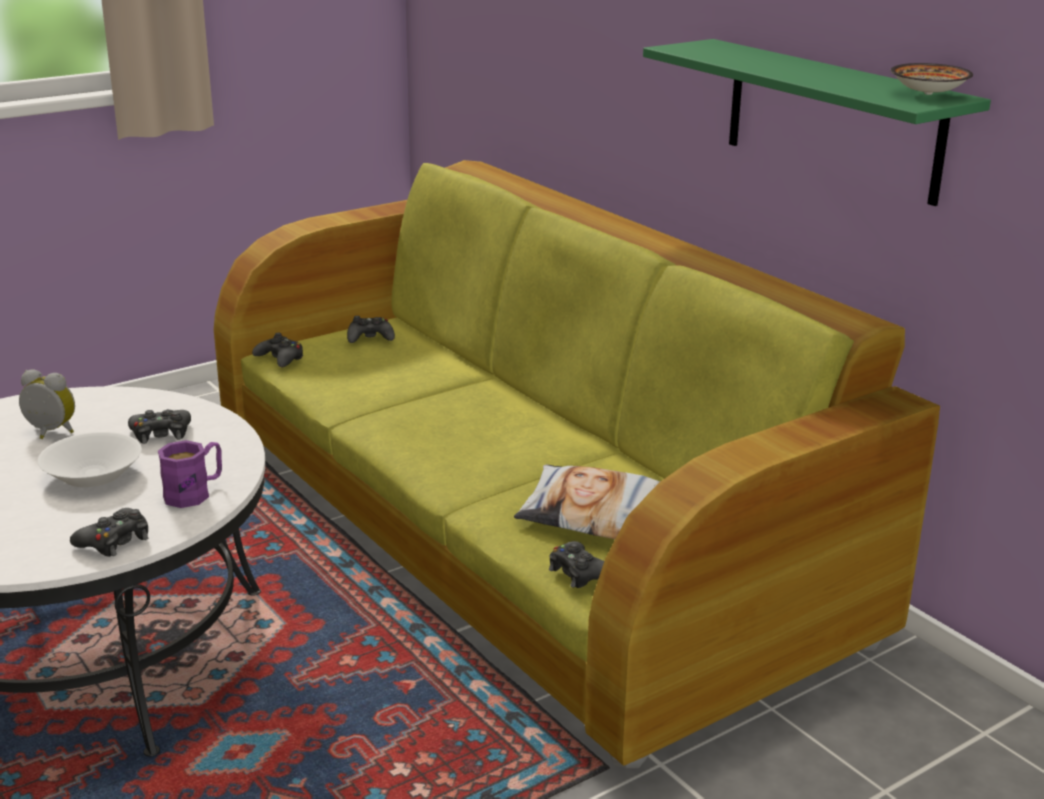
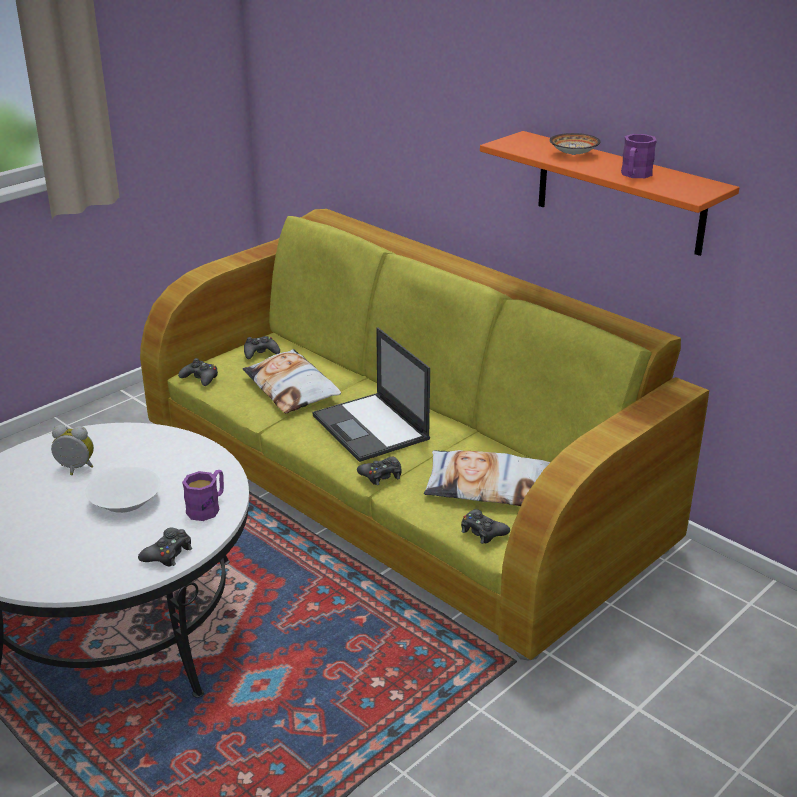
camera: 10 degrees left, 5 degrees up
(161, 433) = (159, 461): black game controller -> black game controller (381, 475)
(392, 380) = (292, 388): none -> pillow
(476, 433) = (371, 428): none -> laptop
(832, 120) = (620, 193): green shelf -> orange shelf
(841, 82) = (634, 175): none -> purple mug
(928, 94) = (697, 185): bowl -> bowl (573, 154)

